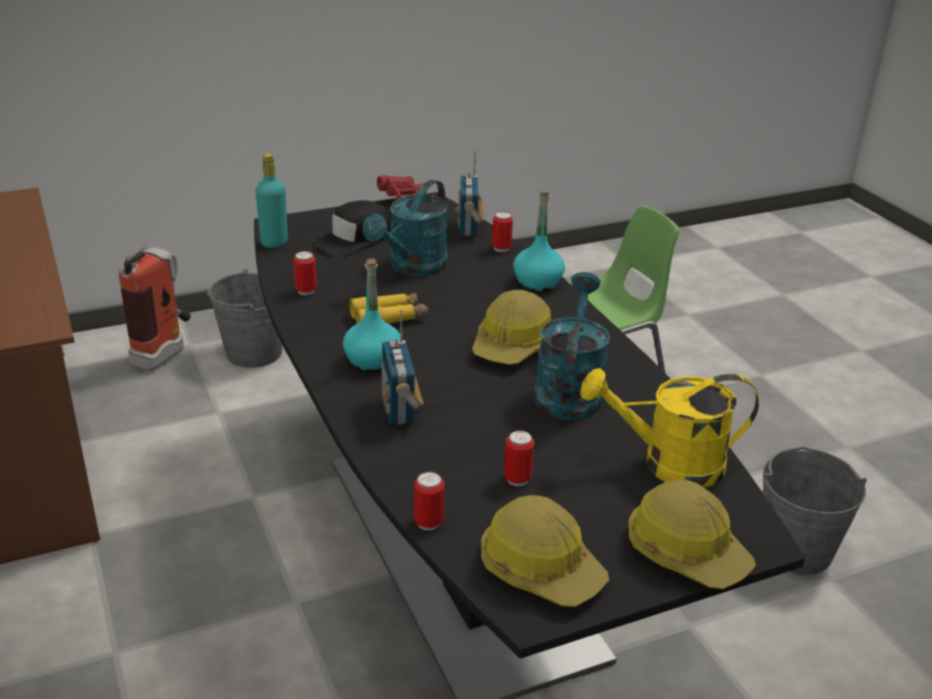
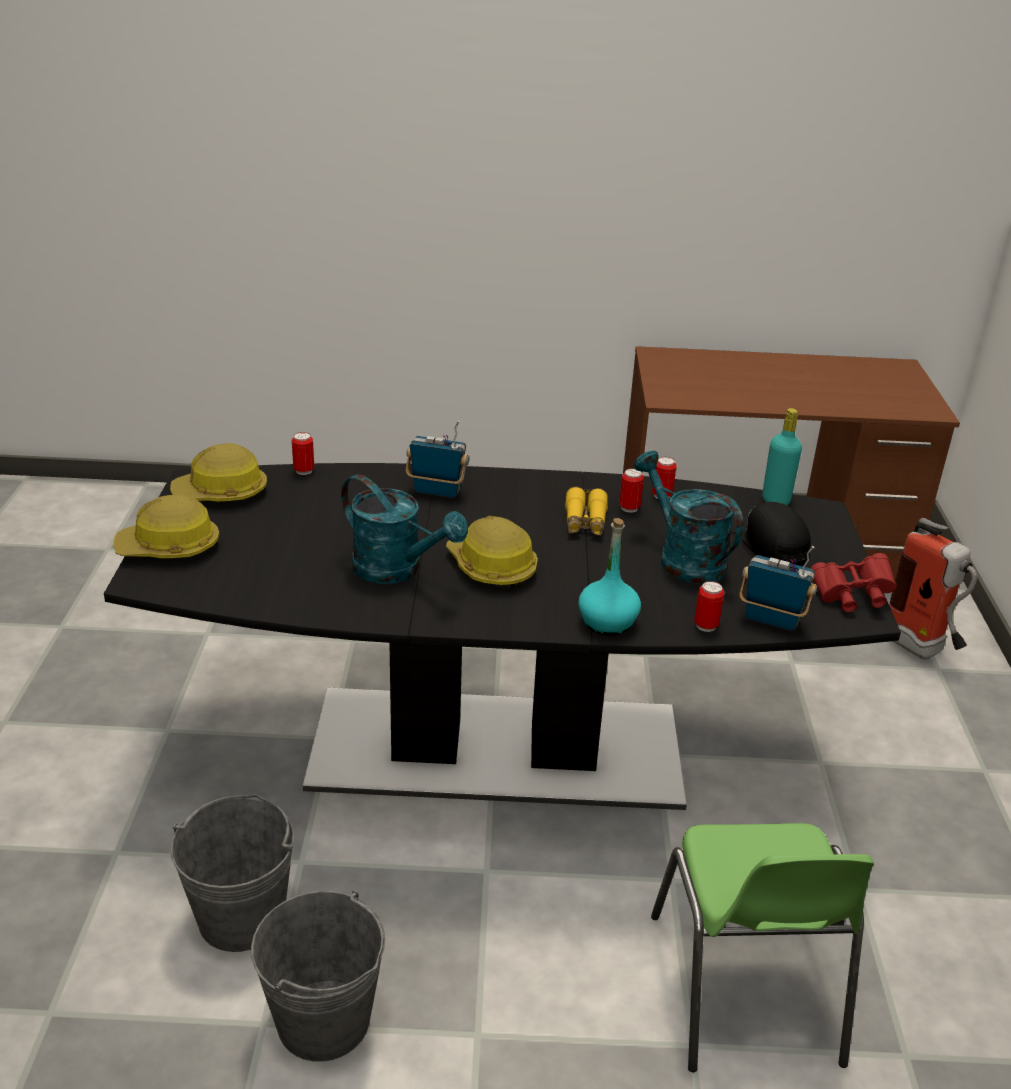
camera: 115 degrees right, 0 degrees up
(254, 352) = (911, 707): grey bucket -> grey bucket (241, 917)
(373, 361) = (517, 498): turquoise bottle -> none
(517, 479) = (311, 512): can -> can (629, 508)
(668, 464) = (257, 578): yellow watering can -> none

